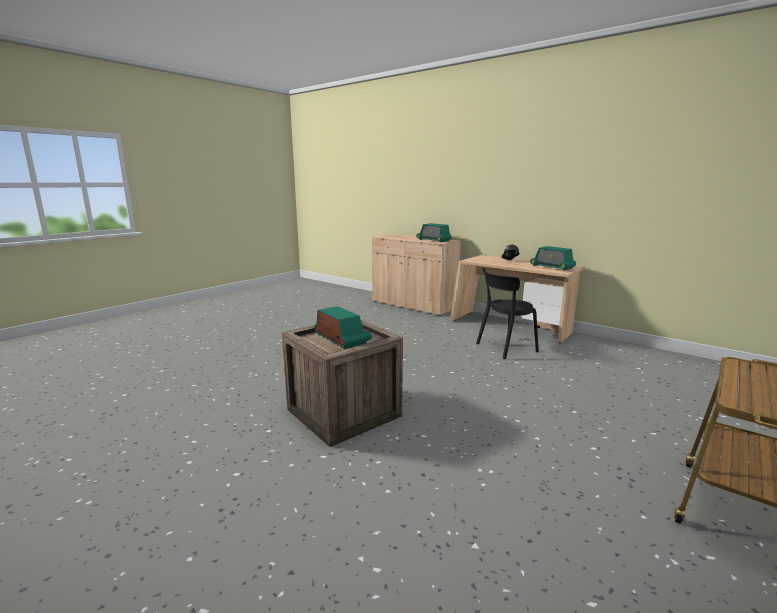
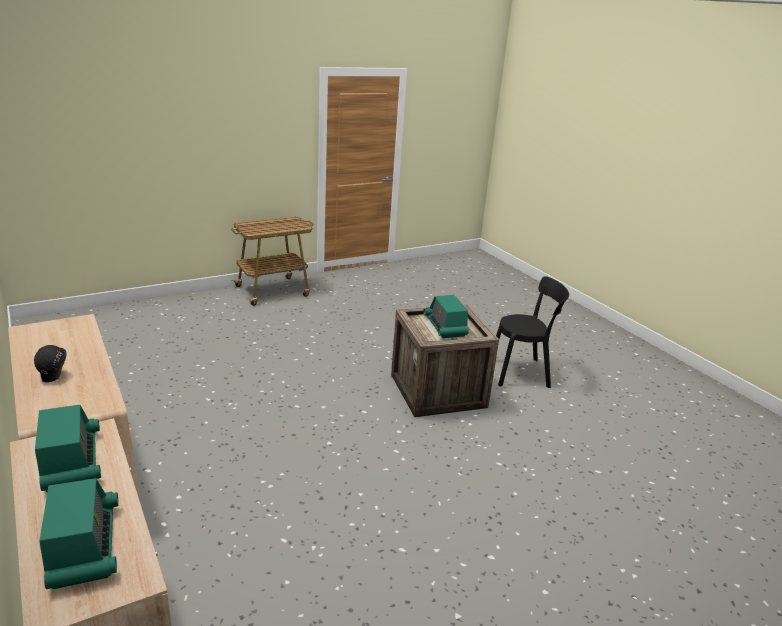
camera: 160 degrees left, 10 degrees up
(504, 348) = (180, 425): black chair -> black chair (522, 372)
(552, 267) = (58, 335): radio -> radio (84, 546)

